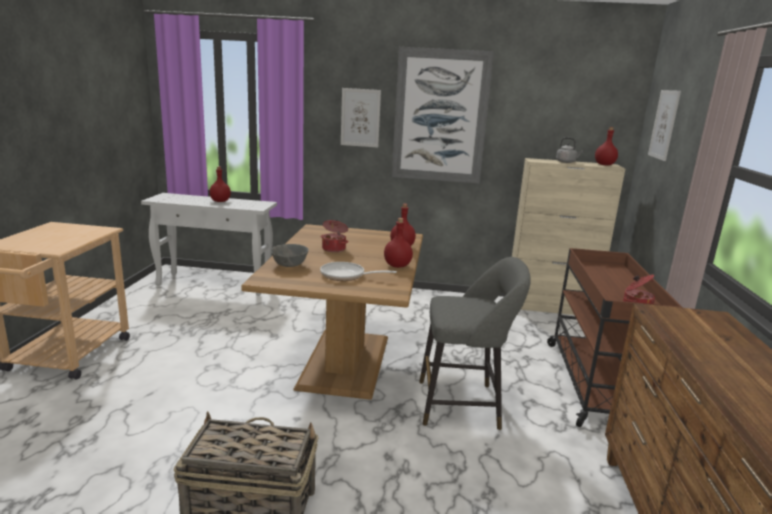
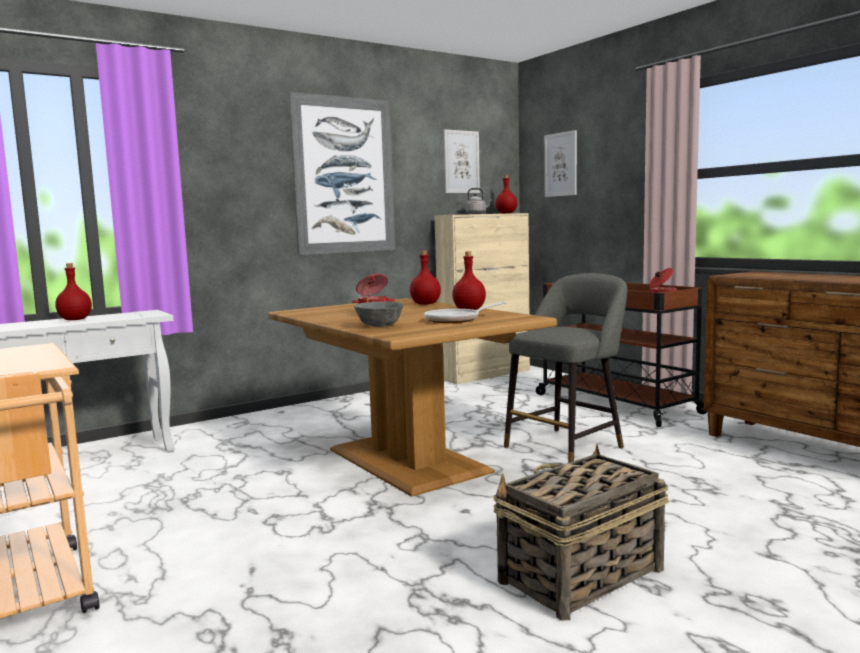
camera: 40 degrees left, 10 degrees down
(360, 117) = (250, 182): picture -> picture (461, 162)

